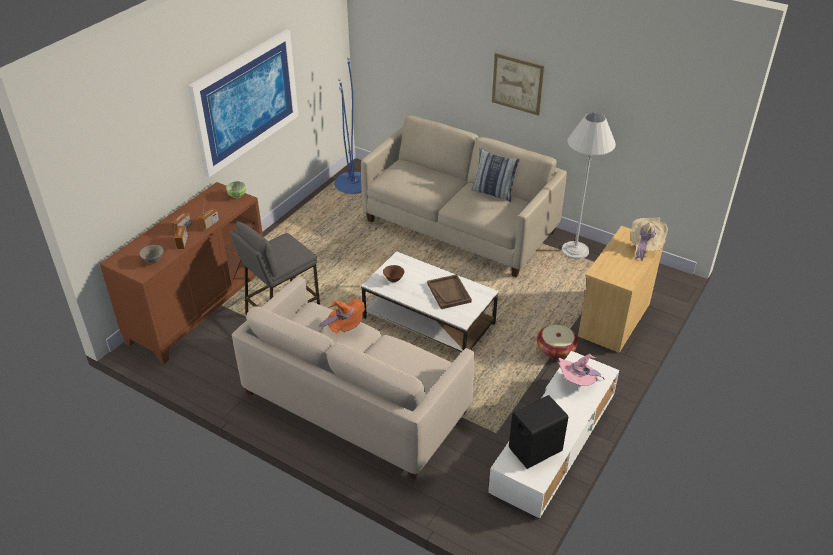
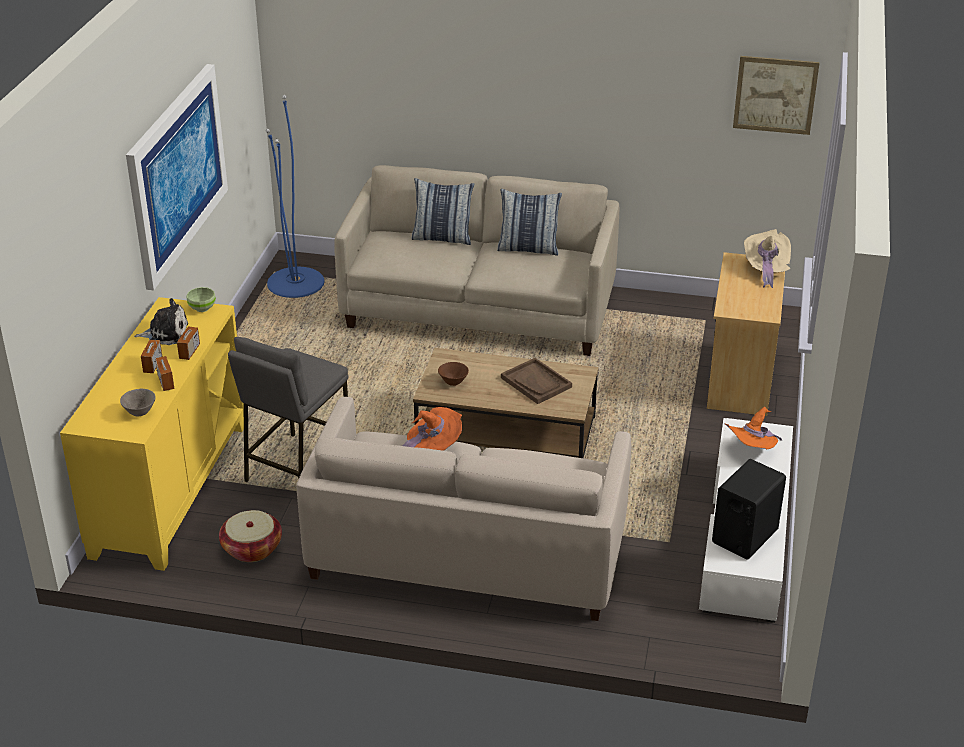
camera: 20 degrees left, 5 degrees down
(199, 308) = (169, 489): brown cabinet -> yellow cabinet
(204, 208) = (166, 333): none -> plush toy
(428, 321) = (505, 433): white coffee table -> brown coffee table
(440, 173) = (442, 238): none -> pillow
(517, 84) = (535, 93): picture -> picture (775, 95)
(556, 349) = (688, 430): basket -> basket (252, 548)
(575, 250) = (647, 308): white floor lamp -> none
(577, 382) = (751, 451): pink hat -> orange hat

